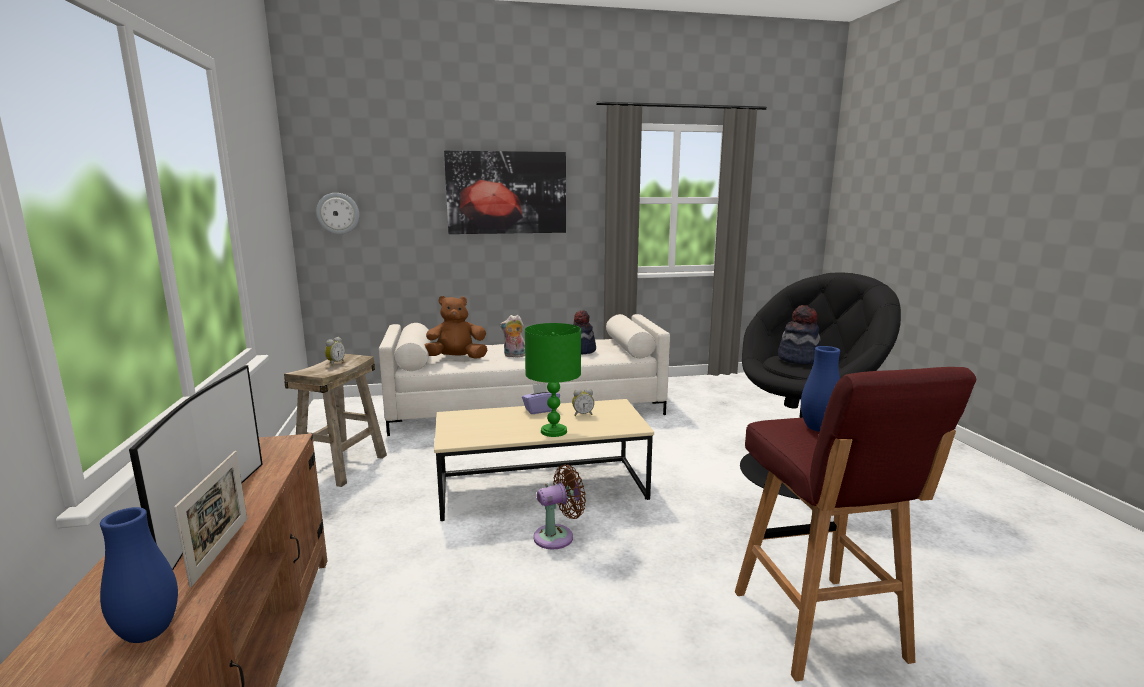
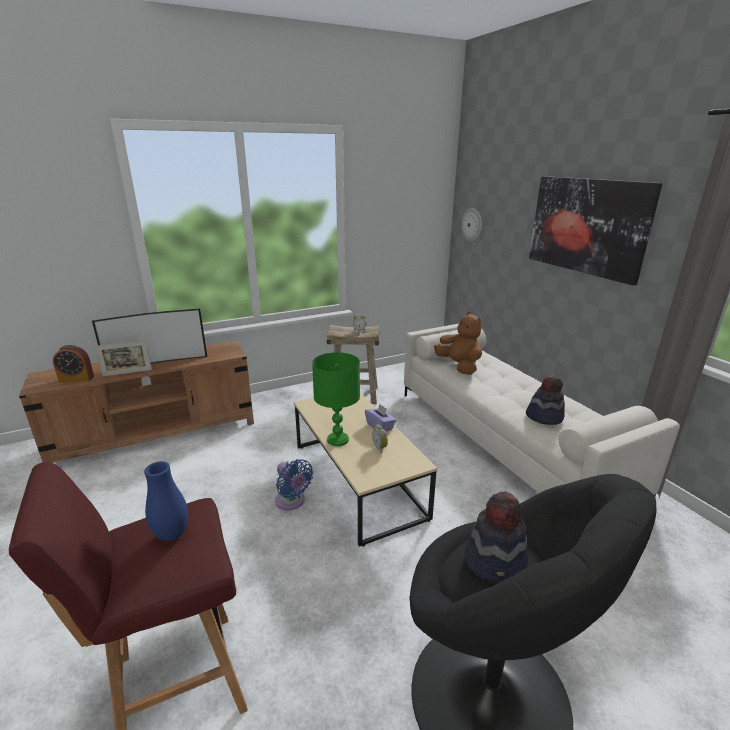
camera: 75 degrees right, 10 degrees up
(148, 633) = (76, 379): blue vase -> alarm clock
(514, 356) = (492, 387): plush toy -> none
(558, 536) = (291, 502): brown fan -> blue fan

